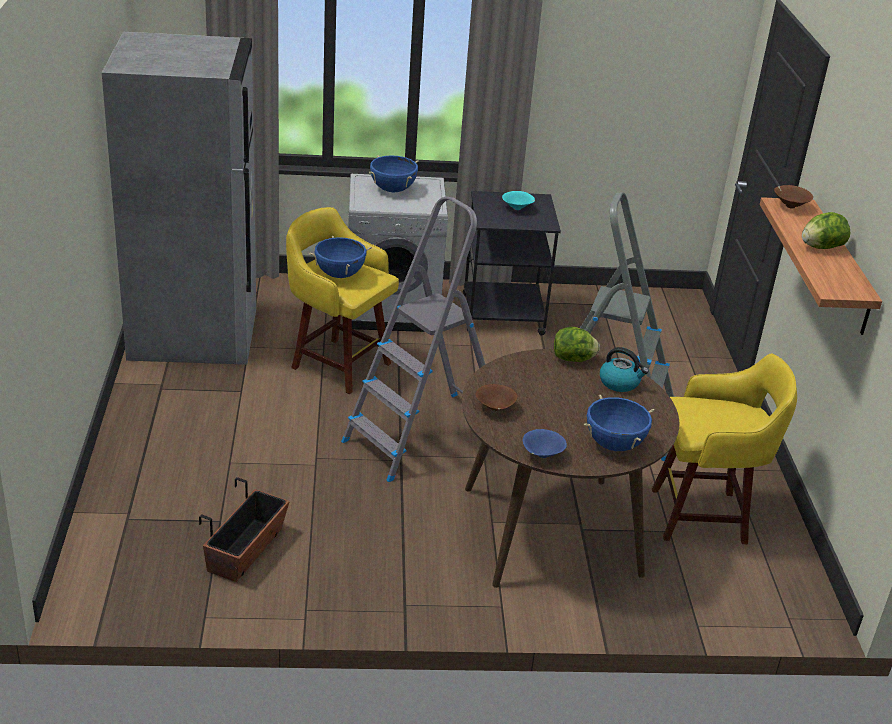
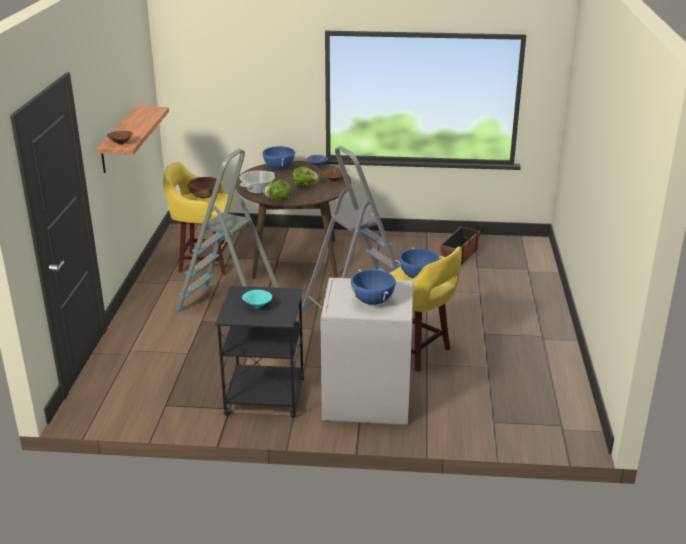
camera: 170 degrees left, 5 degrees down
(193, 333) = (536, 380): grey fridge -> none
(620, 383) = (258, 189): kettle -> cooking pot
(719, 422) = (205, 197): none -> brown bowl
(821, 247) = (134, 125): lettuce -> lettuce (305, 186)

